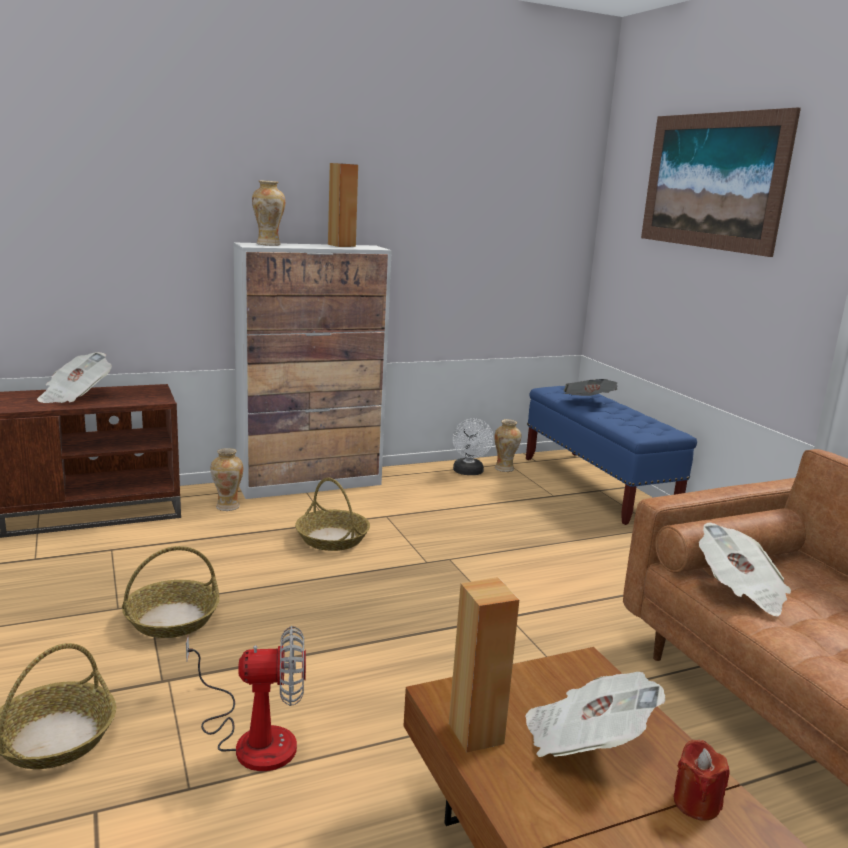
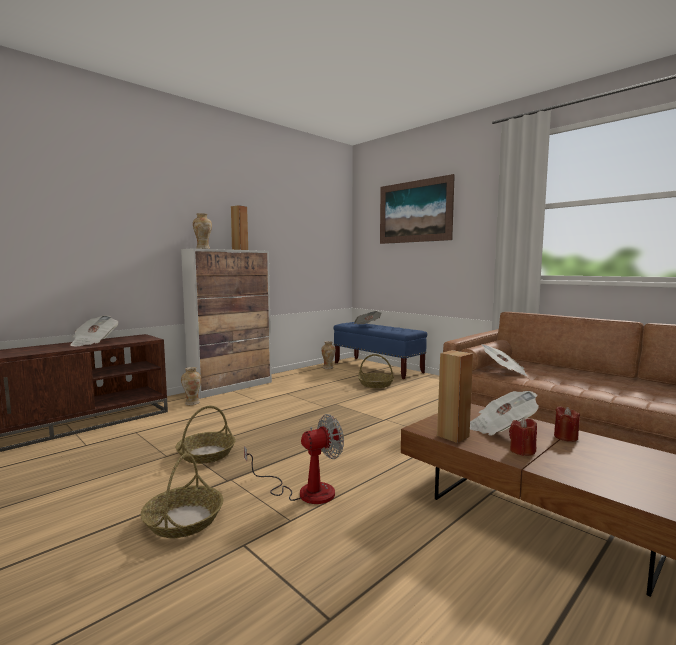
camera: 20 degrees left, 10 degrees down
(333, 538) = (267, 406): basket -> basket (376, 384)
(469, 472) = (312, 371): white fan -> none
(565, 812) = (522, 451): none -> red candle

